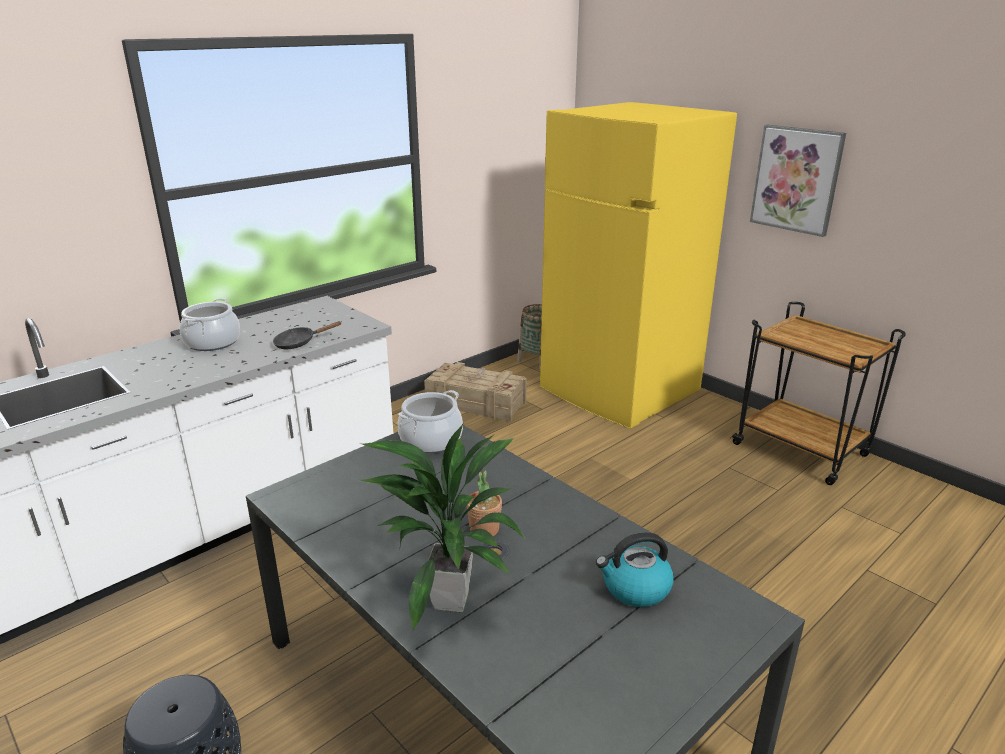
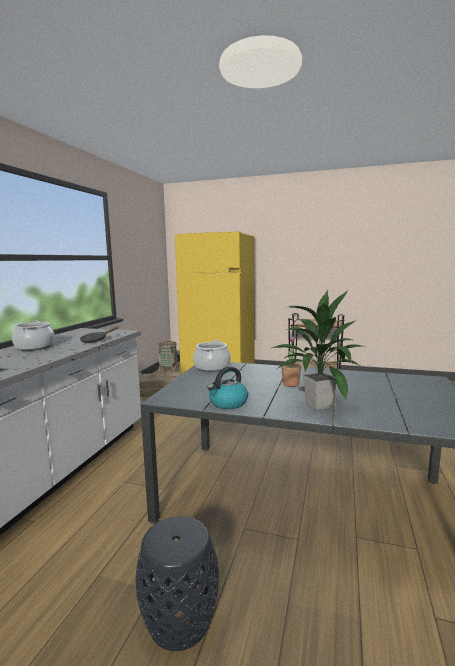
camera: 30 degrees left, 15 degrees down
(635, 588) = (380, 384): kettle -> kettle (228, 403)
(796, 179) = (285, 260): picture -> none

